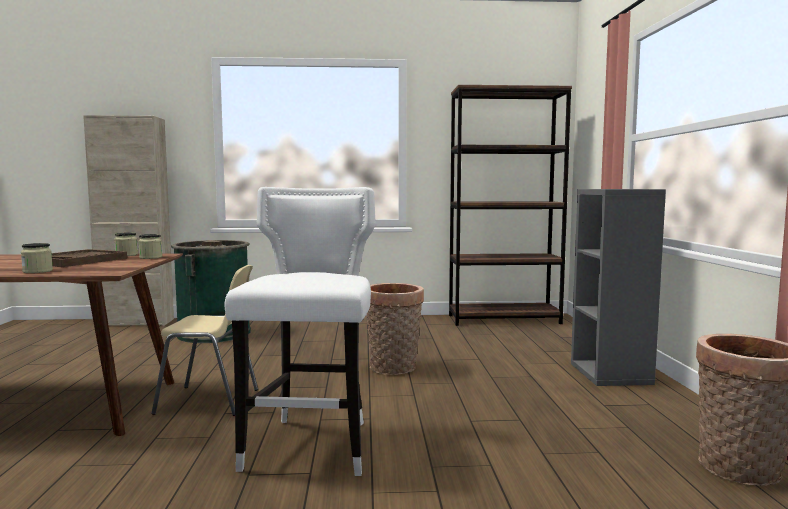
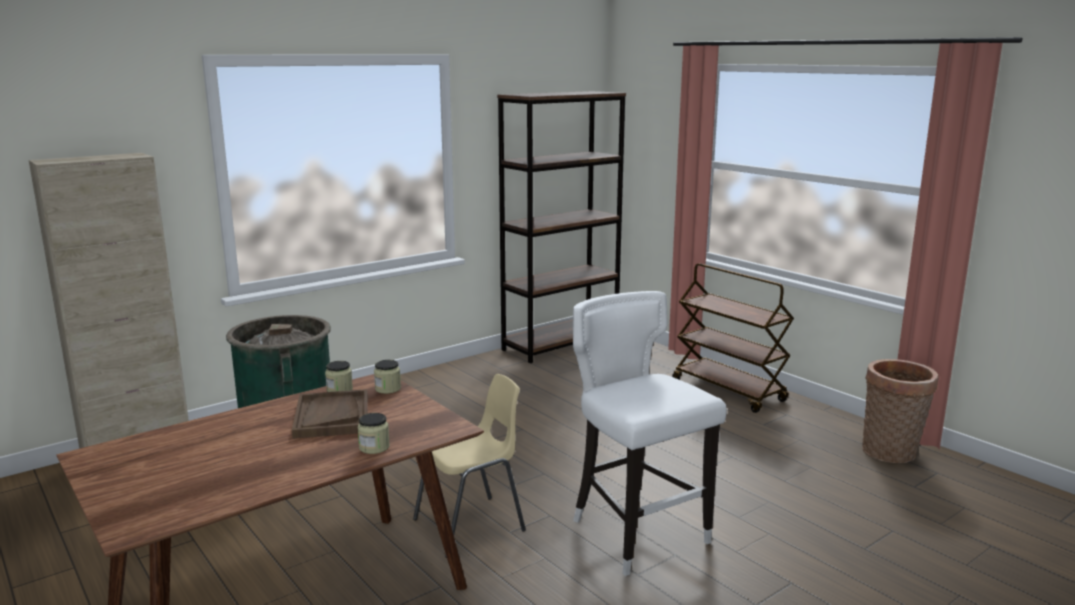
camera: 35 degrees left, 10 degrees up
(393, 369) = (565, 435): basket -> none
(611, 374) = (729, 391): grey bookcase -> brown cart

